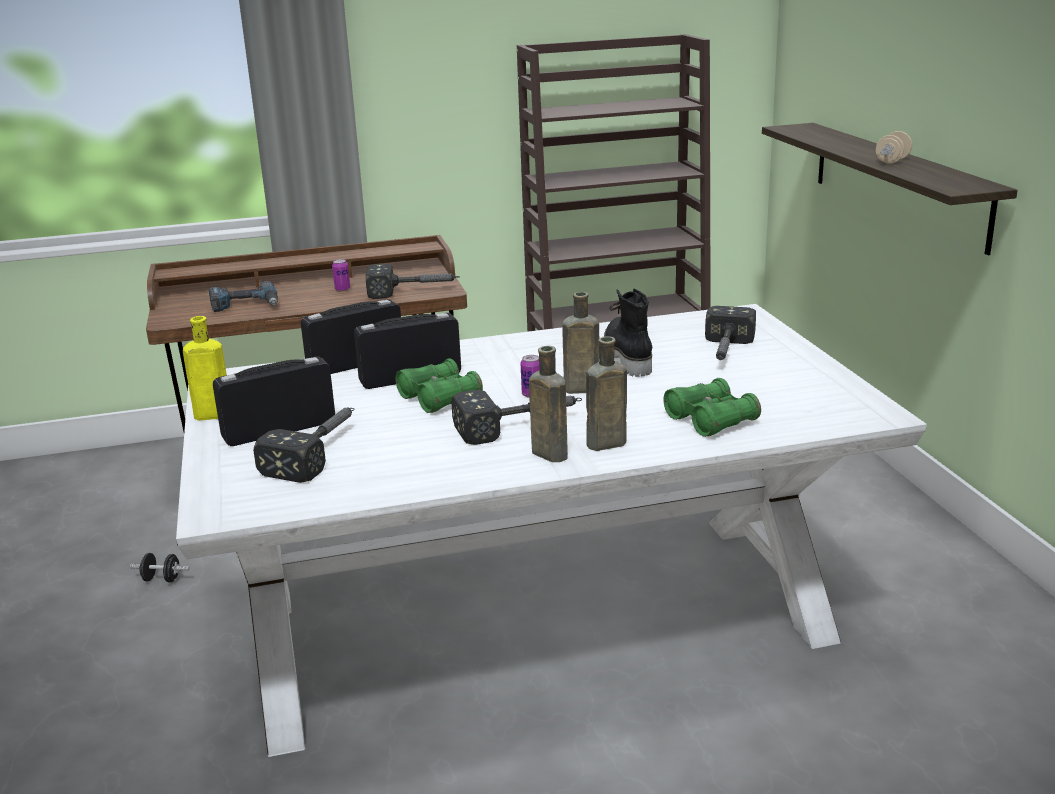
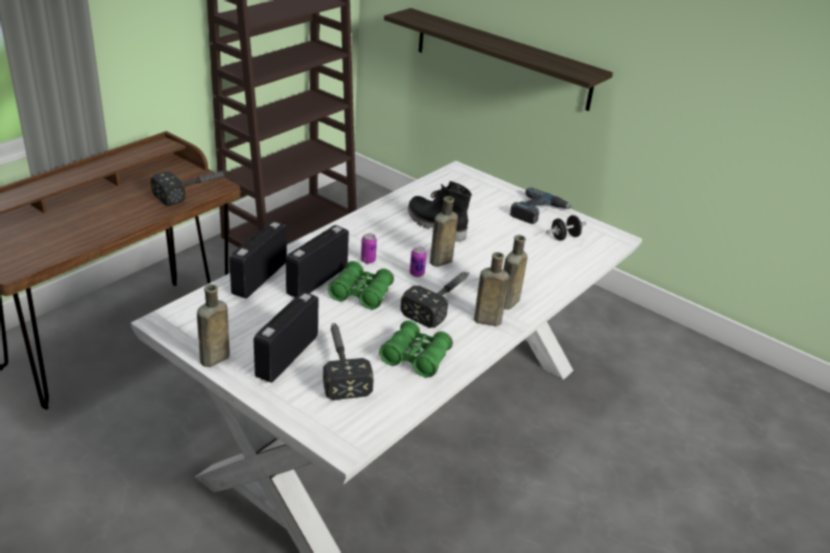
camera: 40 degrees left, 10 degrees up
(162, 579) = (92, 493): black dumbbell -> black dumbbell (564, 237)
(210, 415) = (213, 359): yellow bottle -> brown bottle
(245, 305) = (62, 235): power drill -> power drill (538, 212)
(342, 289) = (130, 200): can -> can (368, 260)
(710, 420) = (541, 266): green binoculars -> green binoculars (416, 357)
(725, 352) = (486, 208): hammer -> none
(892, 161) = (515, 49): beige dumbbell -> none

